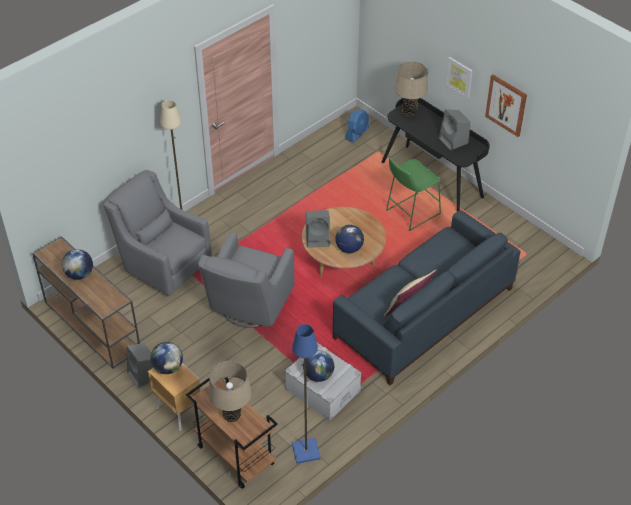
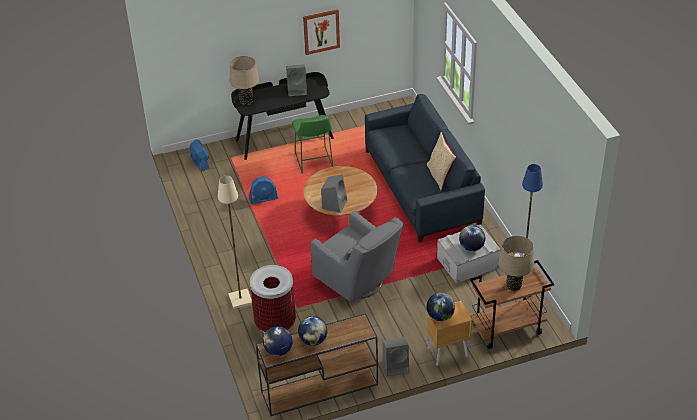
camera: 65 degrees left, 5 degrees down
(162, 265) = (275, 323): grey armchair -> trash can
(331, 196) = (263, 199): none -> blue fan
(349, 248) = (356, 190): globe -> globe (278, 351)
(459, 77) = (271, 43): picture -> none

